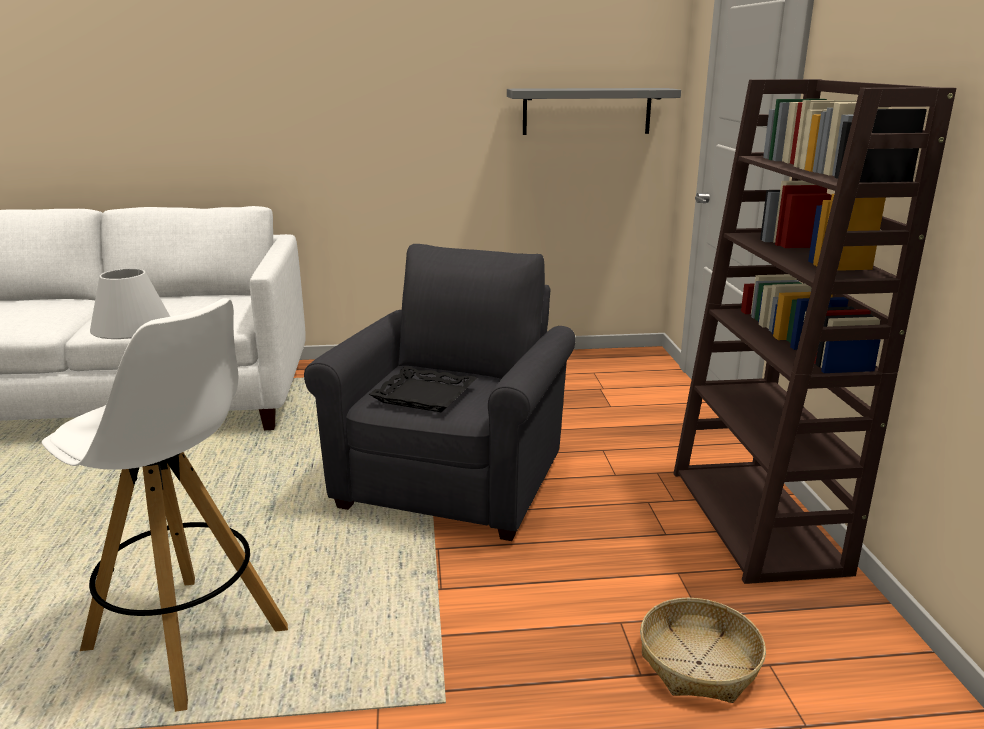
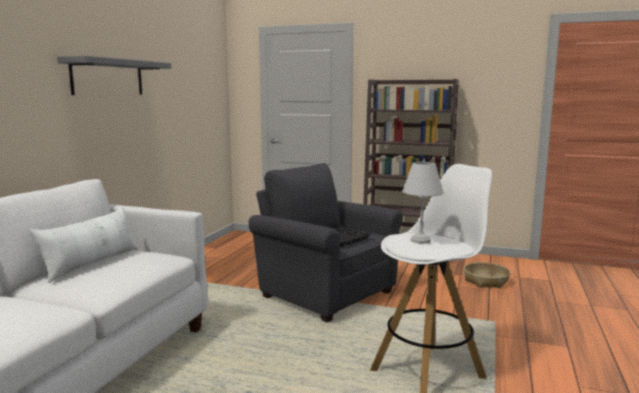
camera: 65 degrees left, 10 degrees down
(182, 301) = (92, 264): none -> white pillow
(587, 111) = (202, 102): grey shelf -> grey shelf (108, 77)

